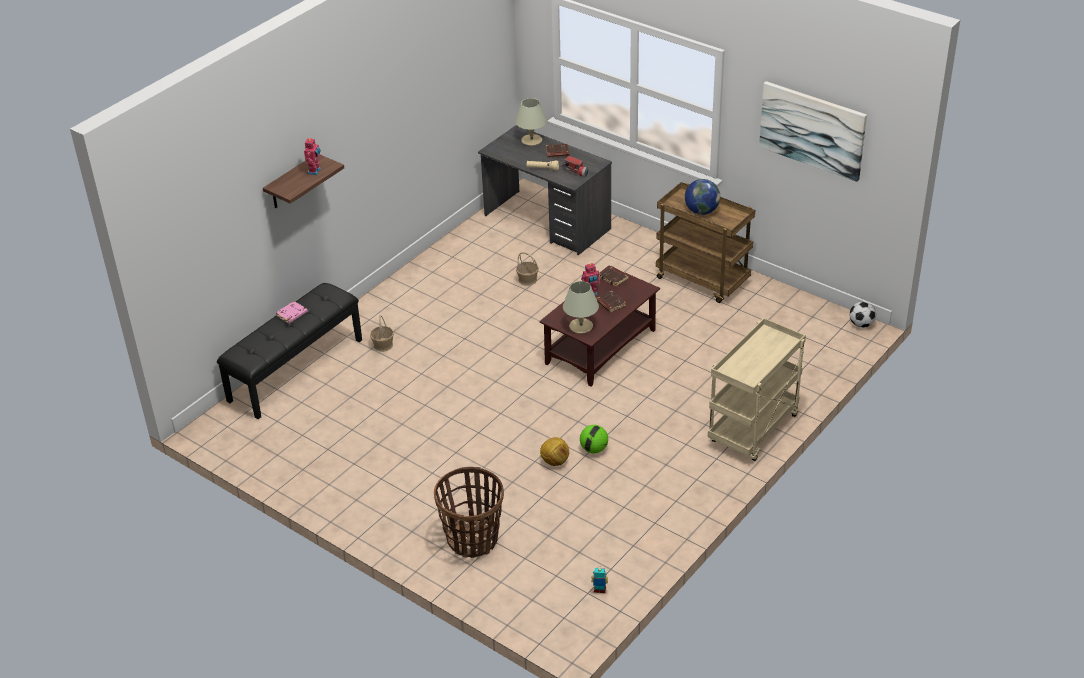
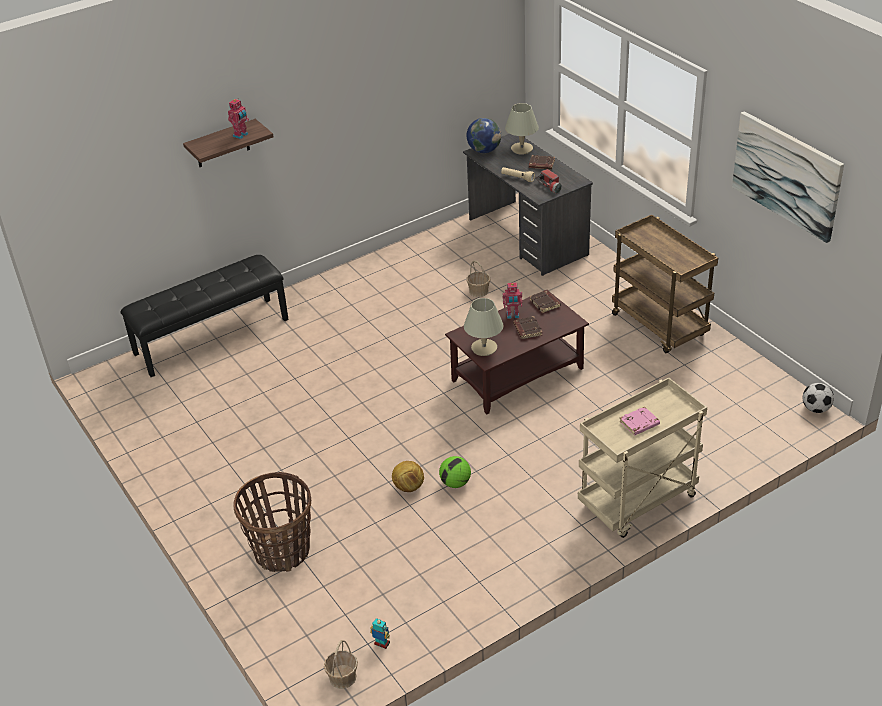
camera: 20 degrees right, 0 degrees up
(292, 314) = (210, 279): pink book -> pink book (639, 424)
(383, 345) = (305, 329): basket -> basket (342, 677)
(701, 211) = (660, 249): globe -> globe (484, 150)

